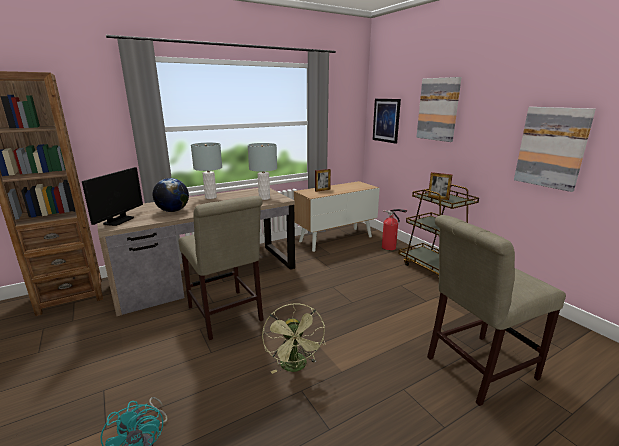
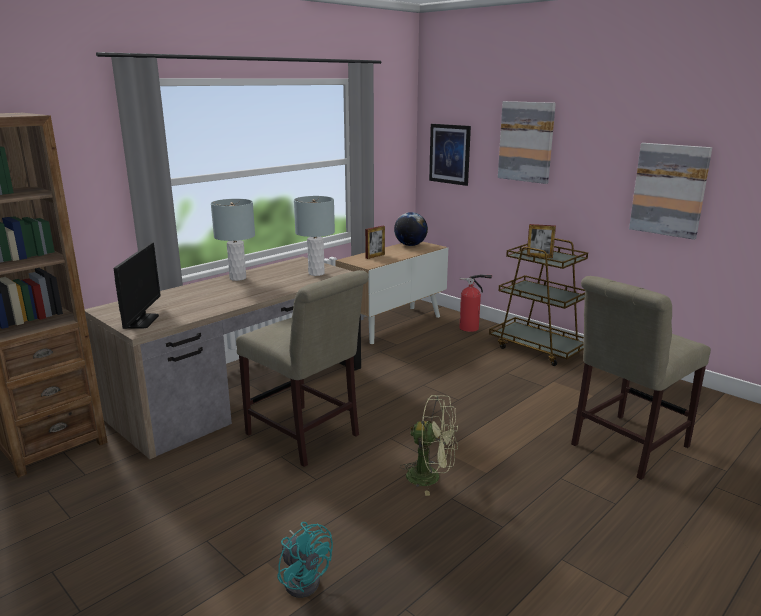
camera: 15 degrees left, 0 degrees up
(173, 211) = (205, 301): globe -> globe (410, 245)
(295, 367) = (431, 477): green fan -> green fan turned 45 degrees counterclockwise

